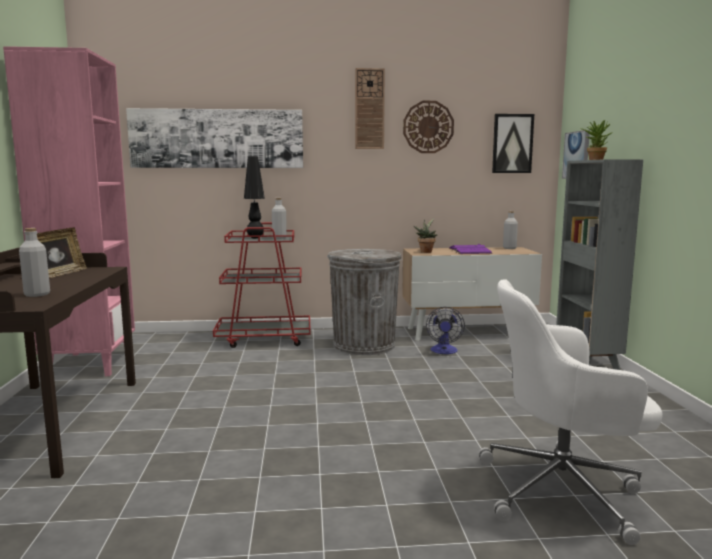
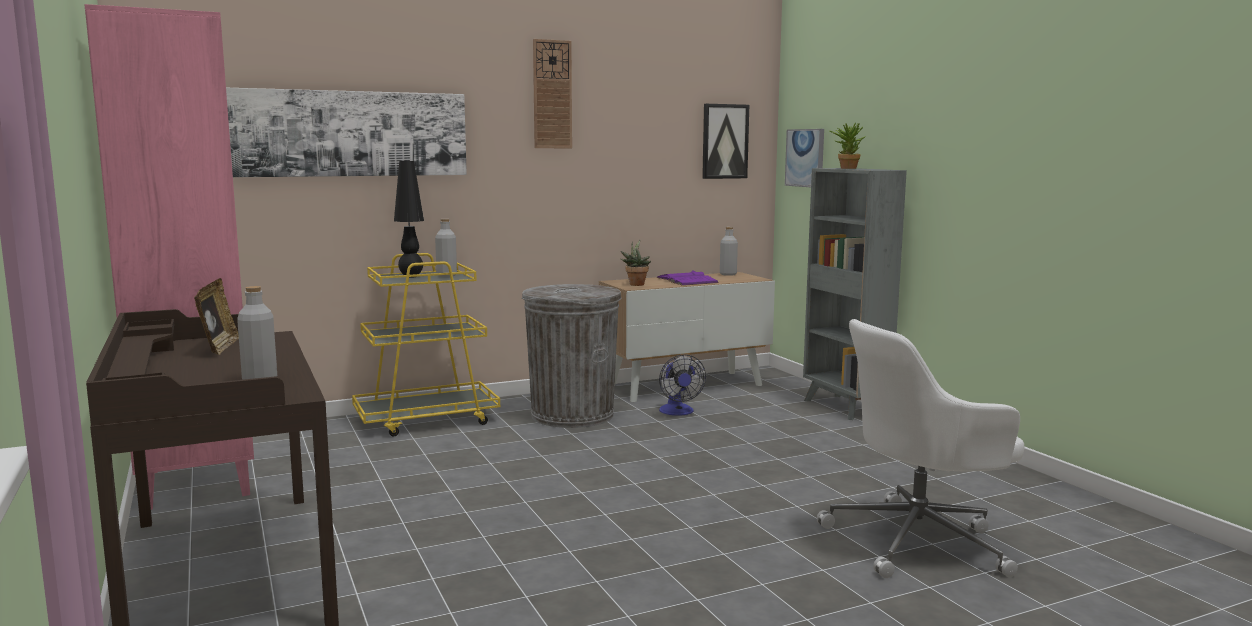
camera: 20 degrees left, 0 degrees up
(264, 339) = (427, 420): red cart -> yellow cart
(428, 127) = (626, 119): wall clock -> none

